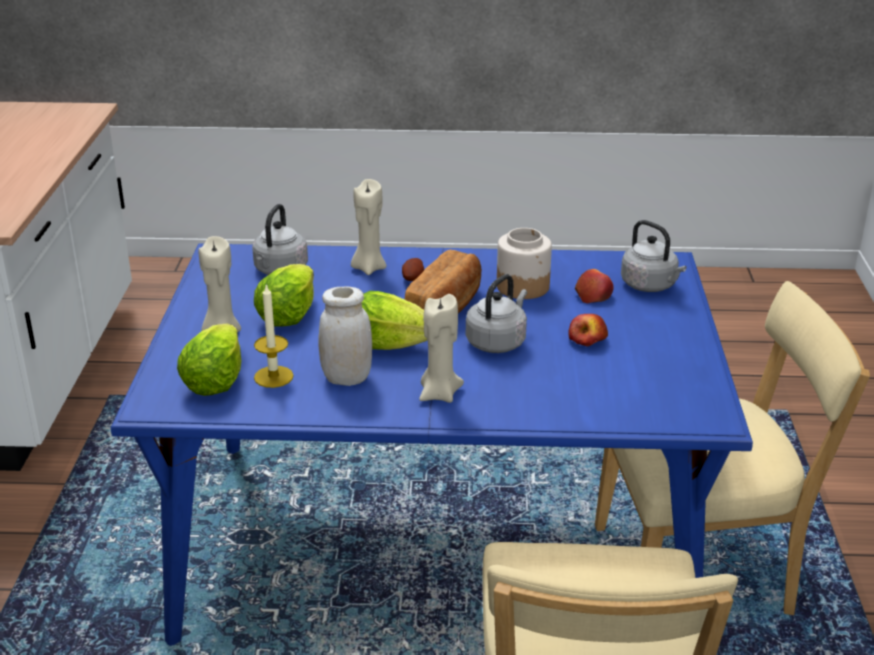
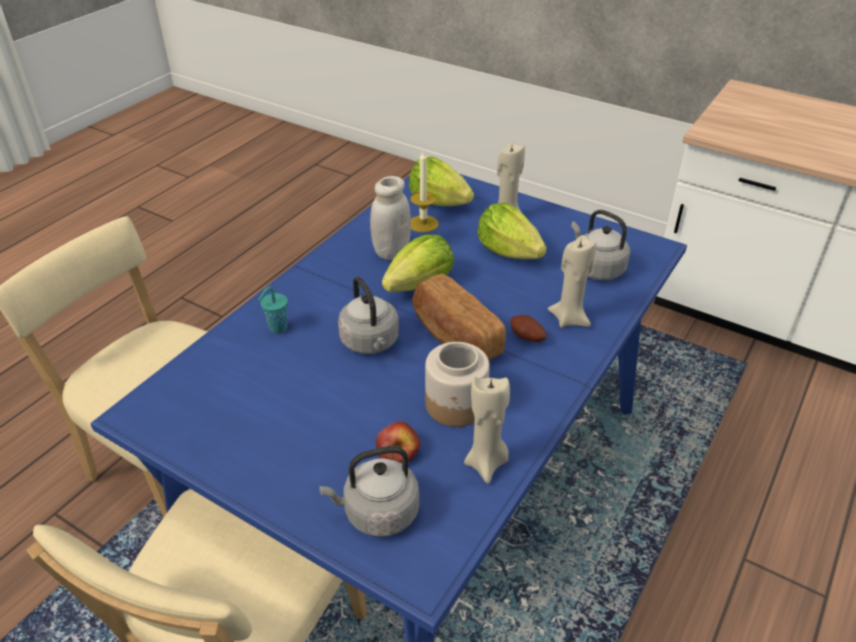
camera: 120 degrees right, 10 degrees up
(439, 394) = (328, 284): beige candle -> beige candle (486, 463)
(535, 395) = (277, 329): none -> turquoise cup
(588, 340) = (321, 400): apple -> none

